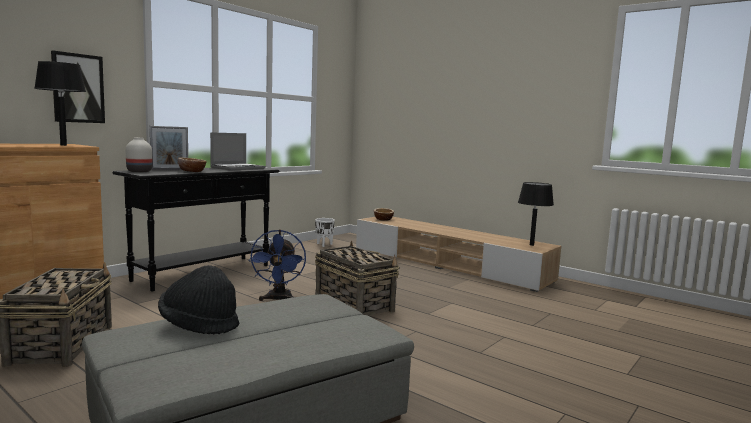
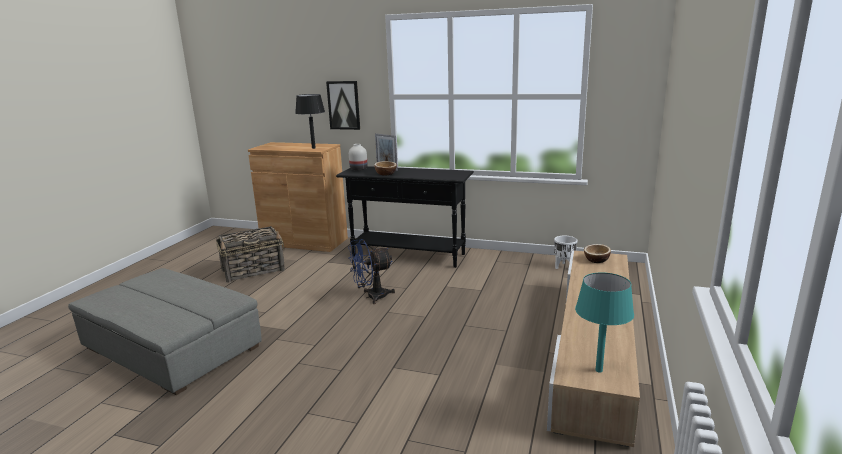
camera: 70 degrees right, 10 degrees up
(199, 325) = (168, 283): black hat -> none
(238, 168) = (439, 173): laptop -> none
(353, 304) = (387, 327): basket -> none
(531, 245) = (598, 370): black table lamp -> turquoise table lamp

